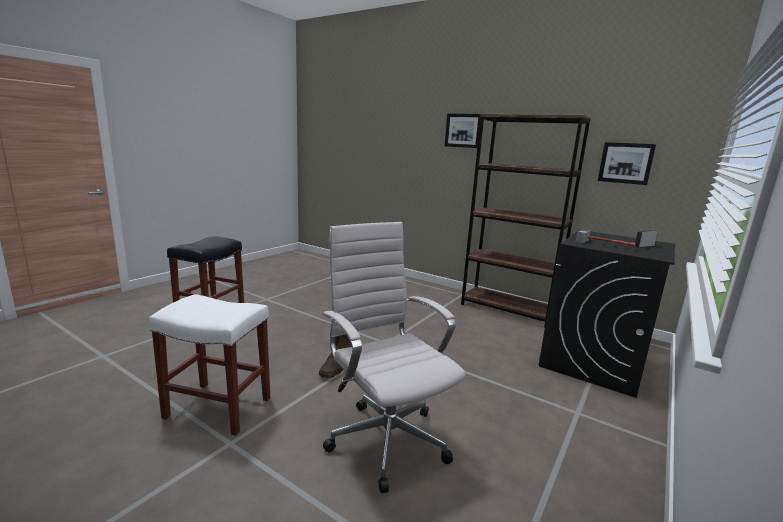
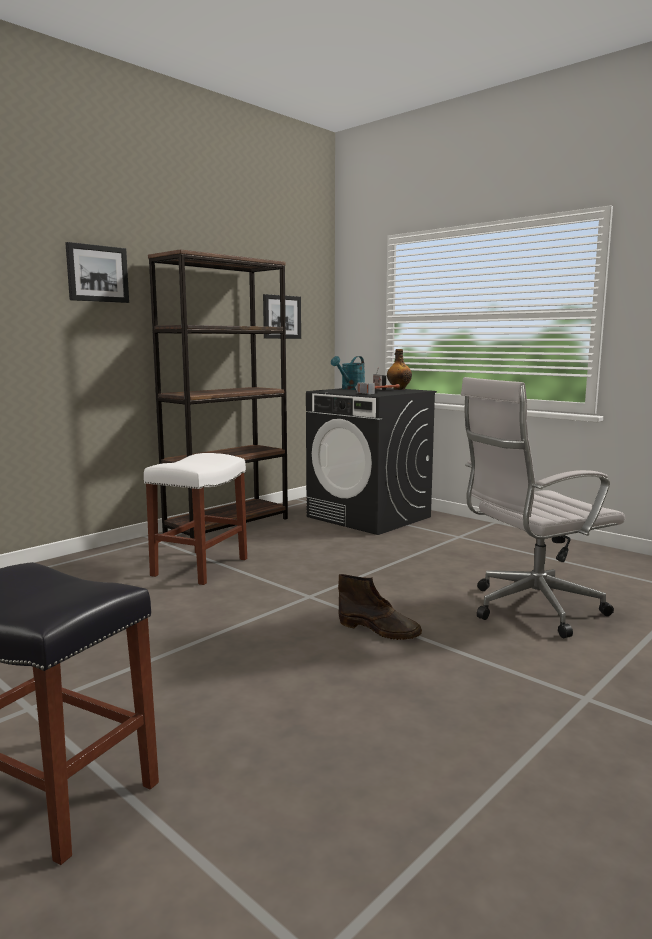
camera: 80 degrees left, 5 degrees down
(220, 407) = (511, 716): white stool -> white stool (200, 566)
(625, 239) = (350, 389): none -> turquoise watering can
(660, 251) = (399, 389): none -> bottle

